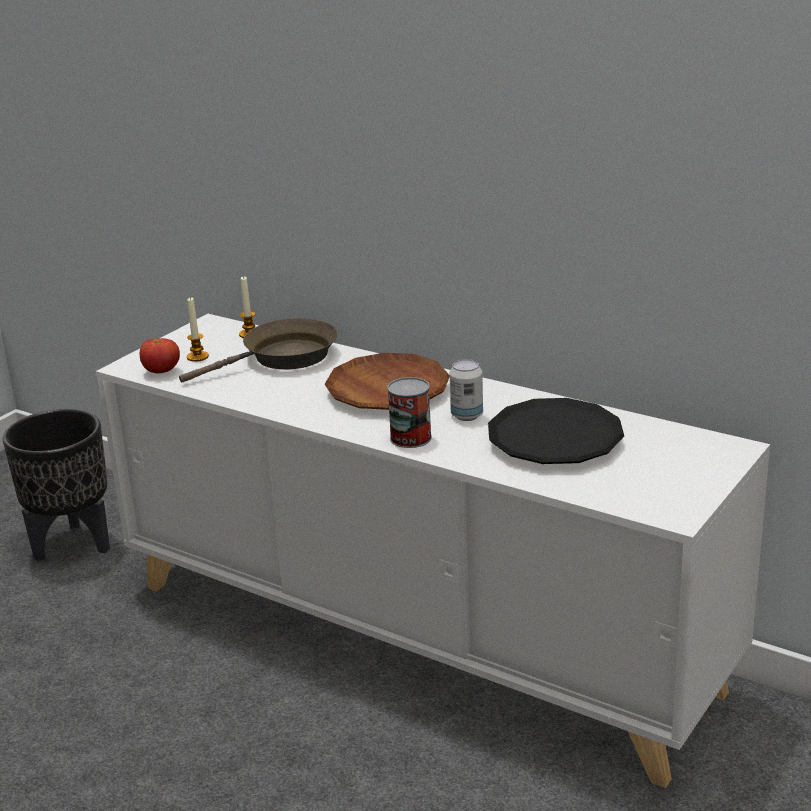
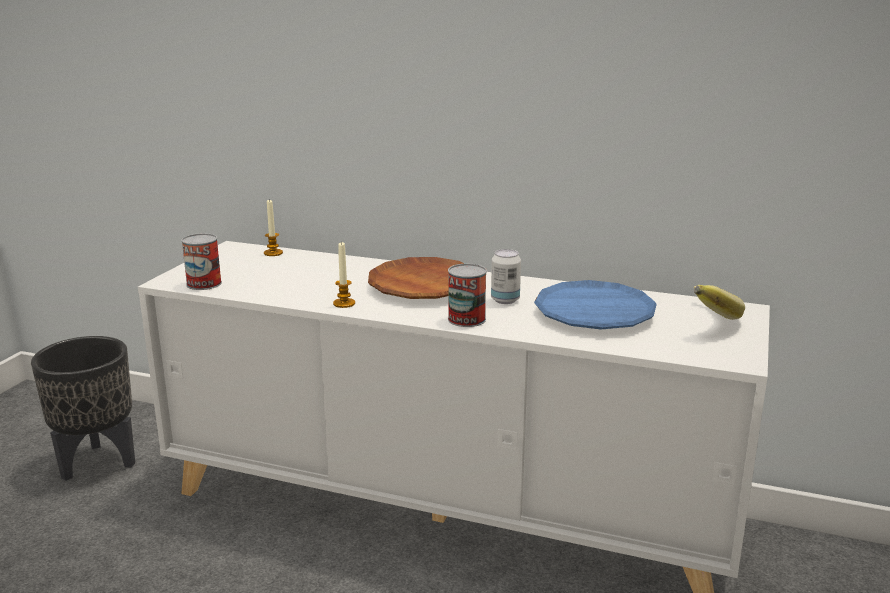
camera: 15 degrees left, 5 degrees down
(162, 372) = (204, 284): tomato -> can
(197, 357) = (233, 271): candle -> candle (344, 303)
(283, 358) = (314, 268): brown frying pan -> none
(555, 440) = (594, 313): black plate -> blue plate
(676, 458) = (704, 319): none -> banana

